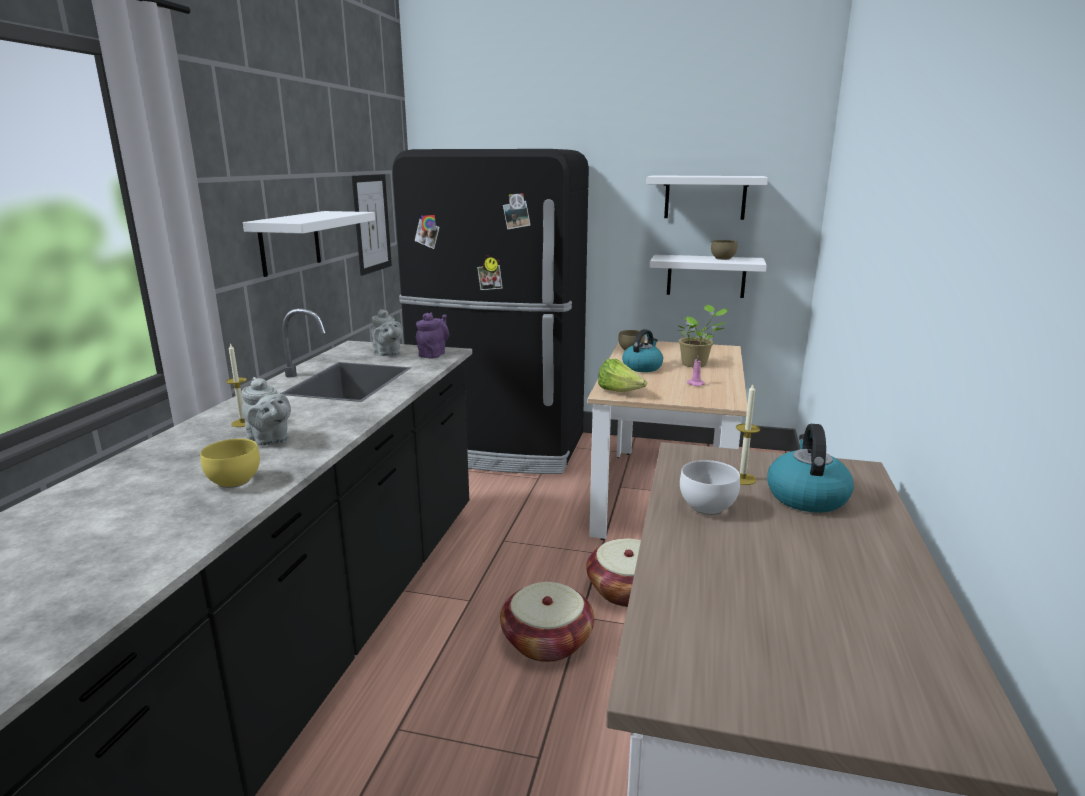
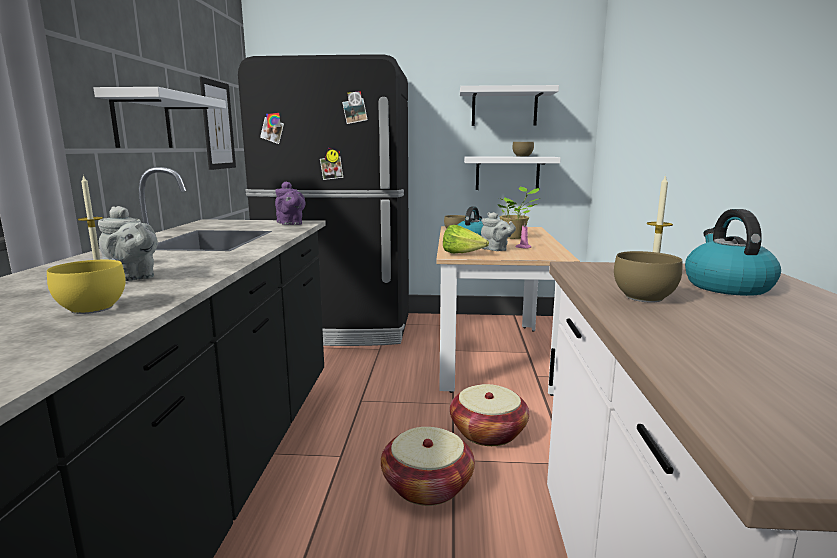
camera: 10 degrees left, 5 degrees down
(387, 353) = (245, 224): grey teapot -> grey teapot (495, 250)
(433, 354) = (290, 224): purple teapot -> purple teapot turned 135 degrees clockwise
(709, 507) = (646, 297): white bowl -> brown bowl

